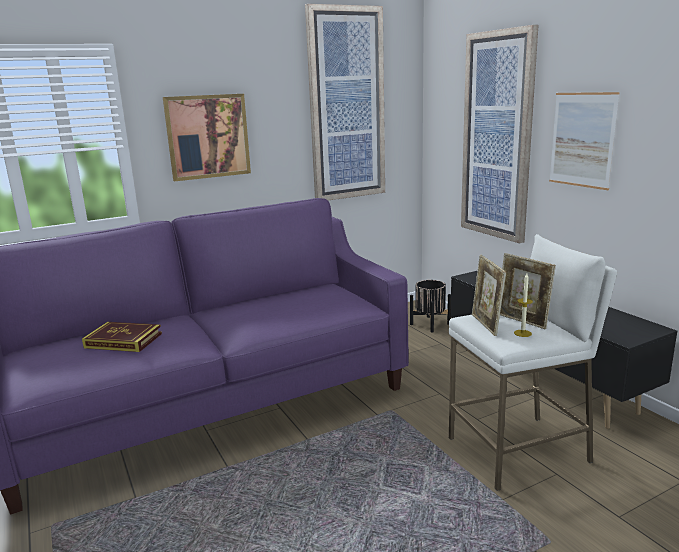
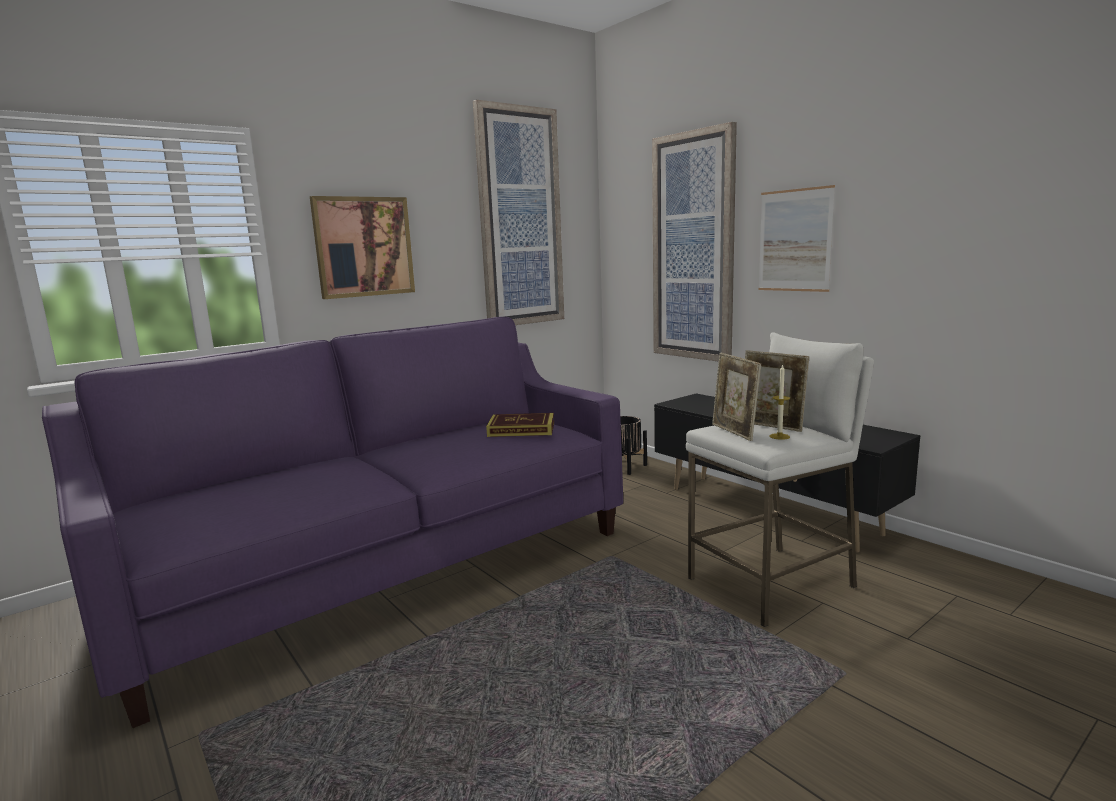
camera: 10 degrees left, 5 degrees down
(123, 340) = (282, 483): book -> book (521, 429)

